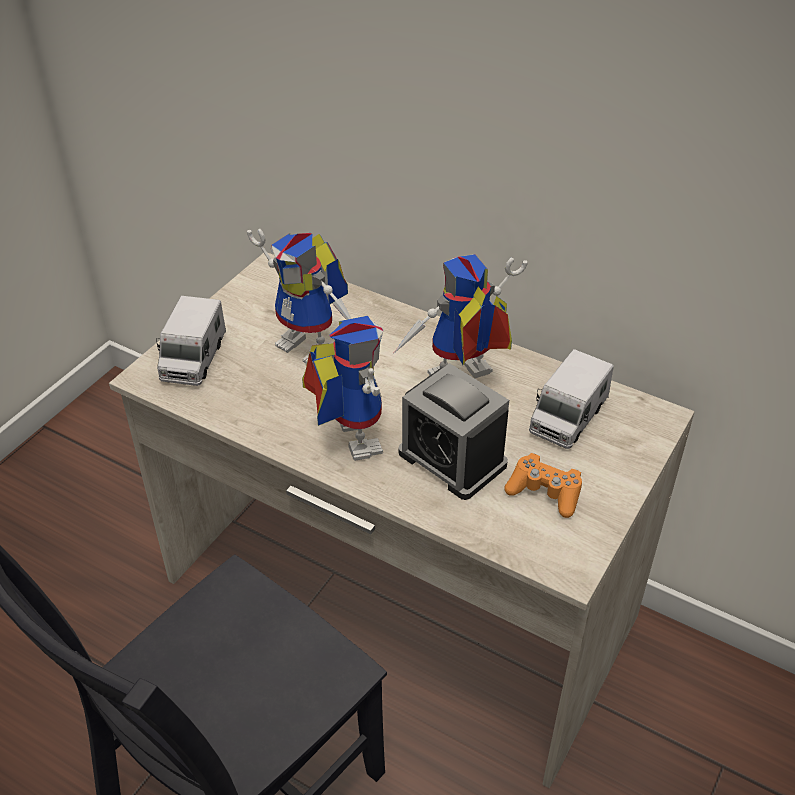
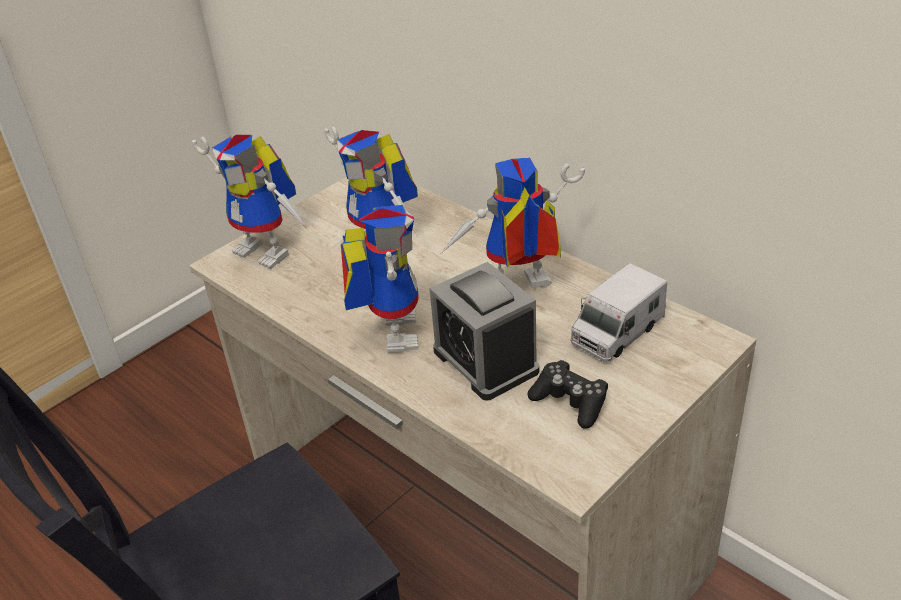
camera: 15 degrees right, 5 degrees down
(193, 359) = (271, 250): toy truck -> toy robot
(544, 492) = (570, 402): orange game controller -> black game controller

